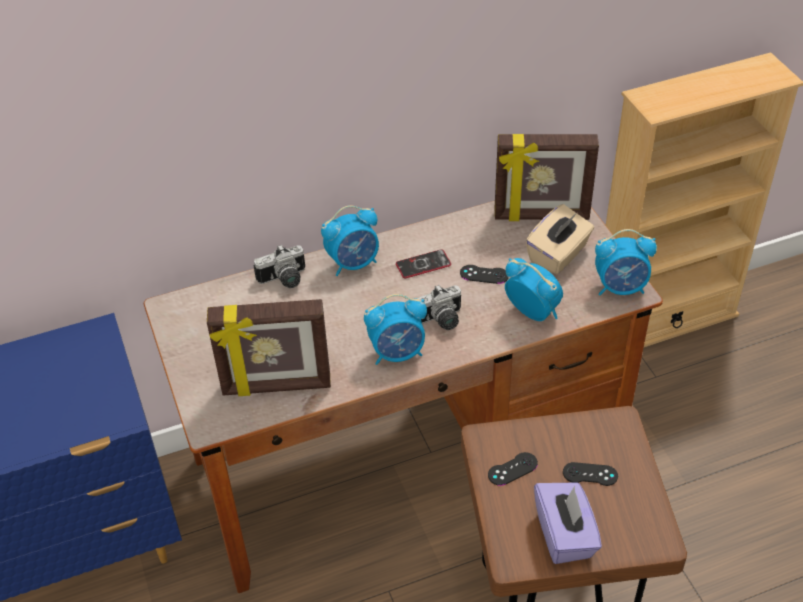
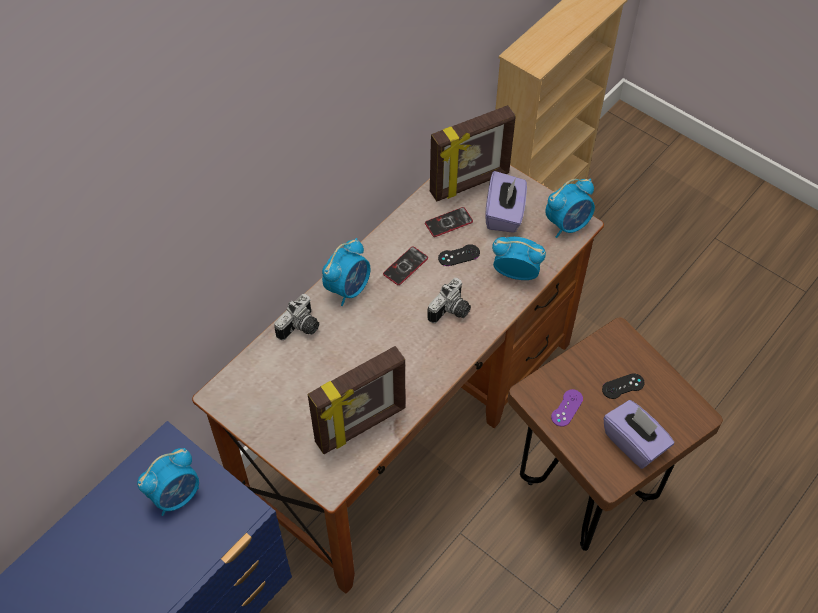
camera: 30 degrees left, 10 degrees up
(398, 353) = (437, 354): alarm clock -> alarm clock (176, 495)
(494, 242) = (448, 222): none -> phone
(512, 469) = (567, 408): black game controller -> purple game controller
(558, 255) = (504, 214): beige tissue box -> purple tissue box

